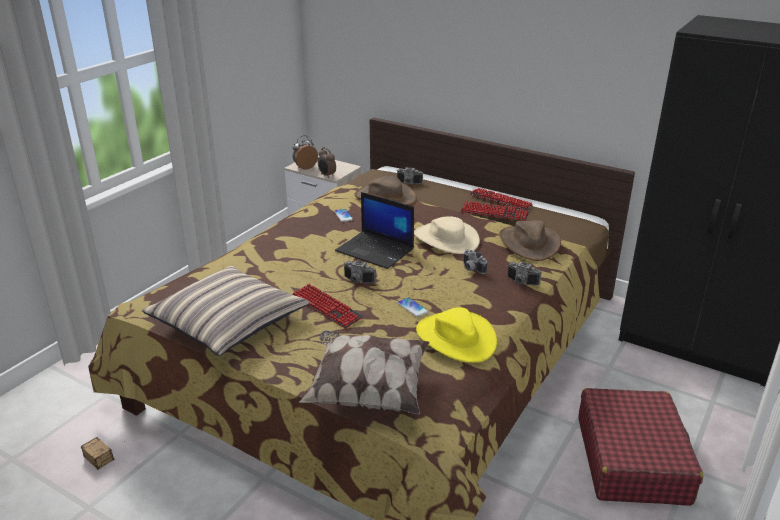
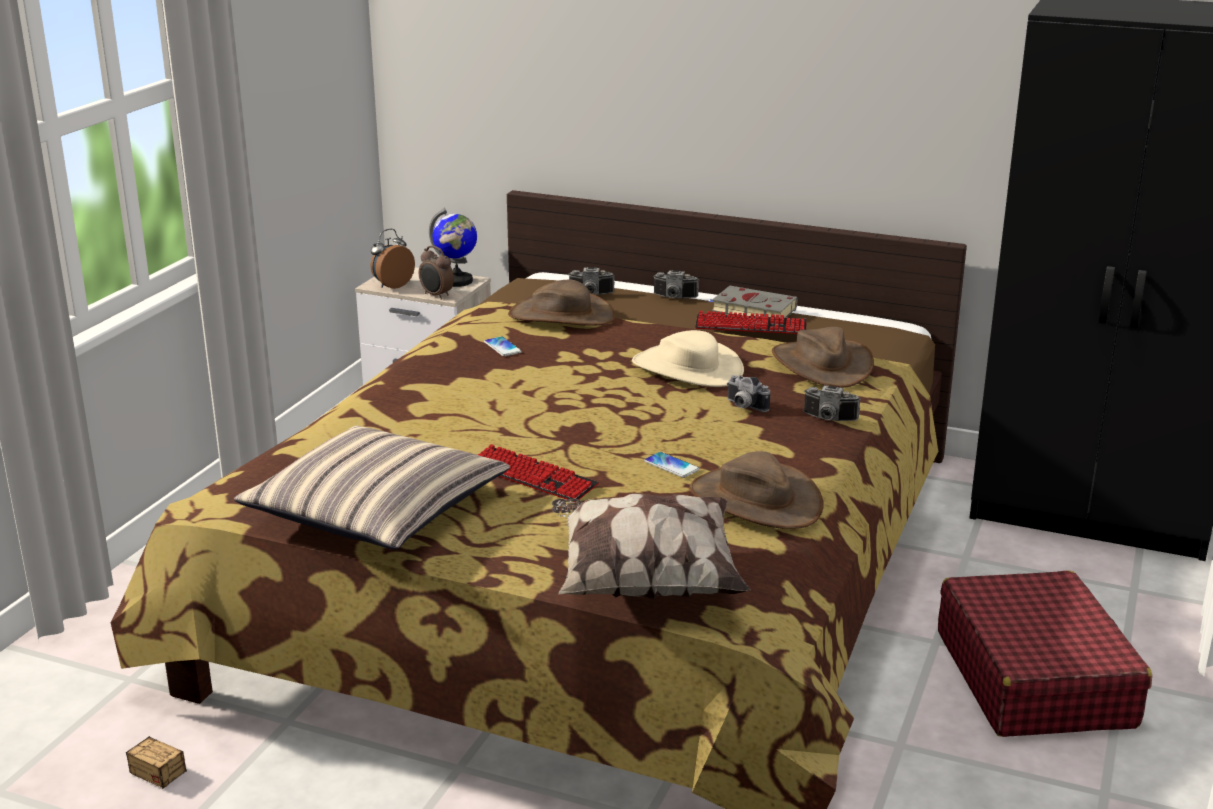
camera: 10 degrees left, 5 degrees down
(341, 167) = (457, 281): none -> globe
(357, 281) = (567, 437): camera -> camera (674, 298)
(376, 250) = (579, 392): laptop -> none
(455, 338) = (755, 500): yellow hat -> brown hat
(500, 200) = (751, 309): keyboard -> grey book

